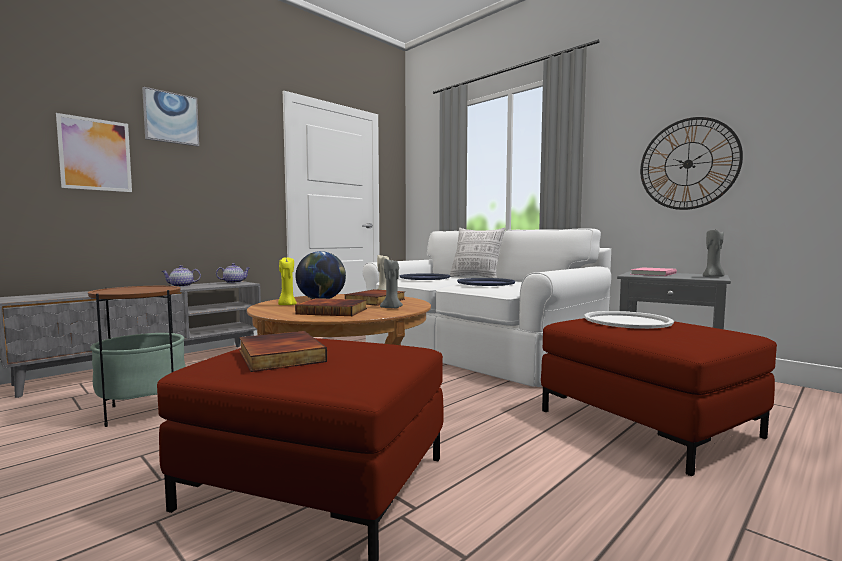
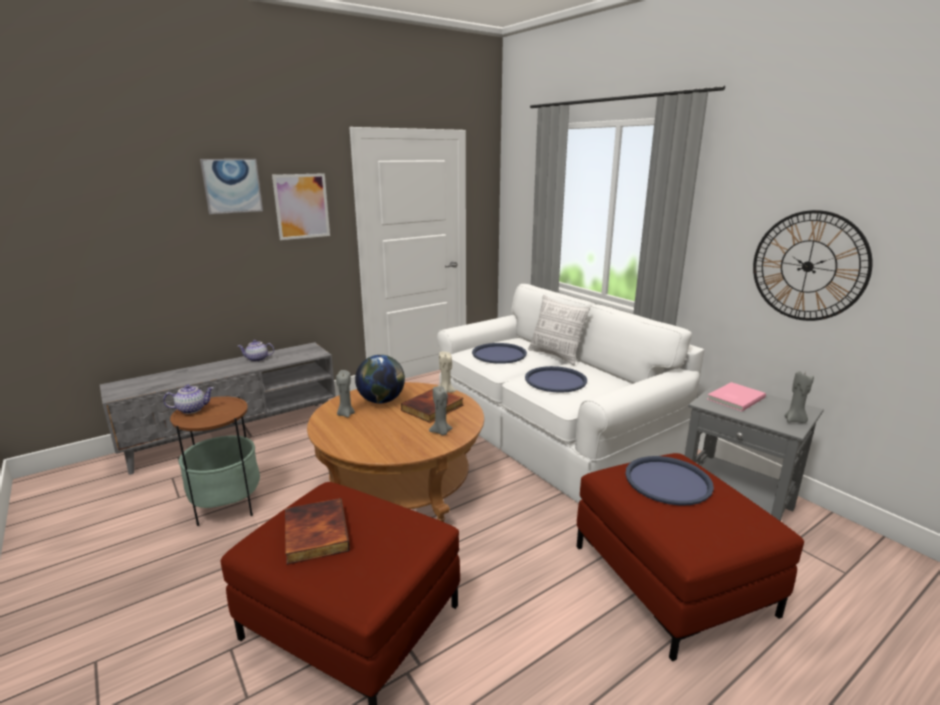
camera: 10 degrees right, 15 degrees up
(95, 154) = (164, 239): picture -> picture (302, 206)
(234, 282) = (307, 349): teapot -> teapot (192, 409)
(287, 305) = (345, 414): yellow candle -> grey candle
(333, 311) = (383, 436): book -> none
(627, 321) = (668, 481): white tray -> blue tray

